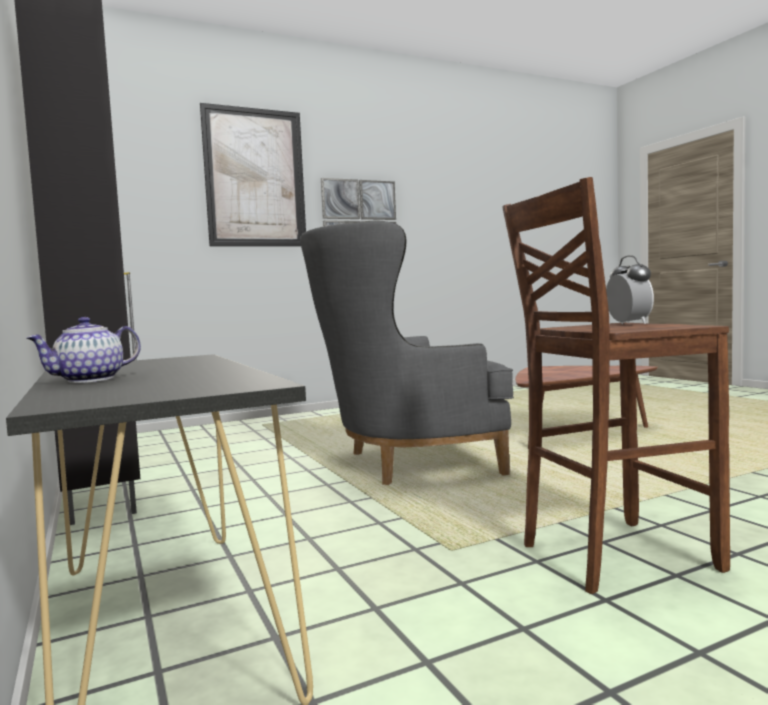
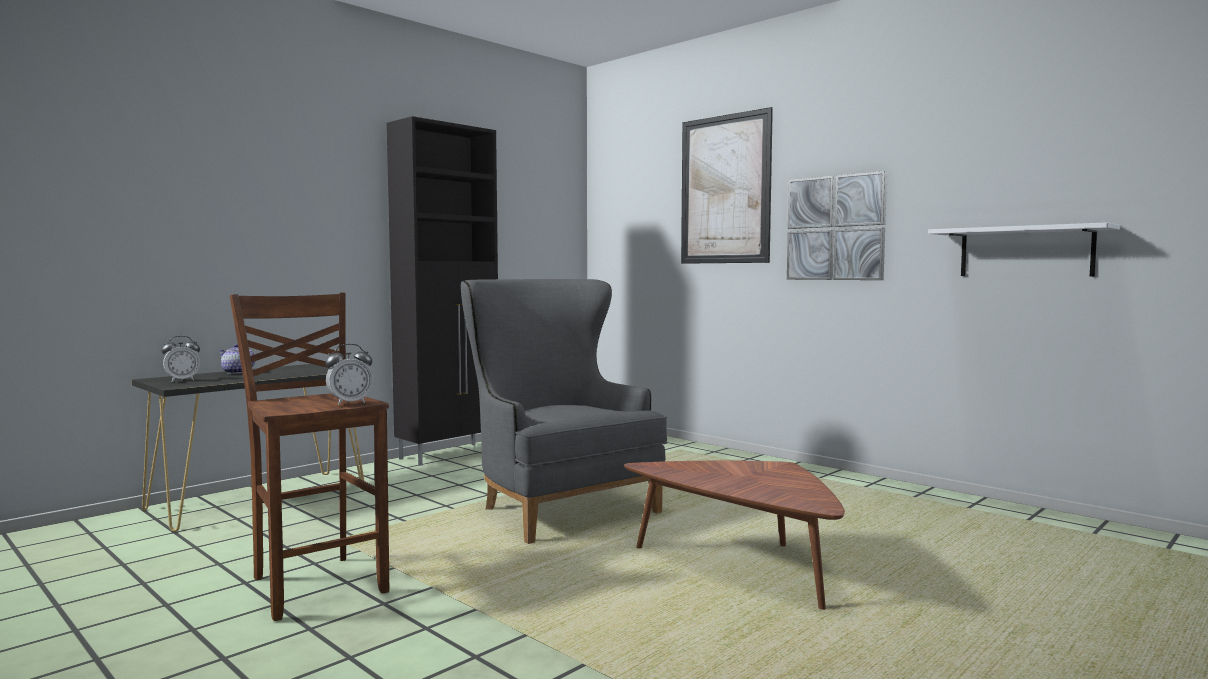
camera: 70 degrees right, 0 degrees up
(157, 389) = (182, 380): none -> alarm clock
(471, 241) = (1025, 252): none -> white shelf

